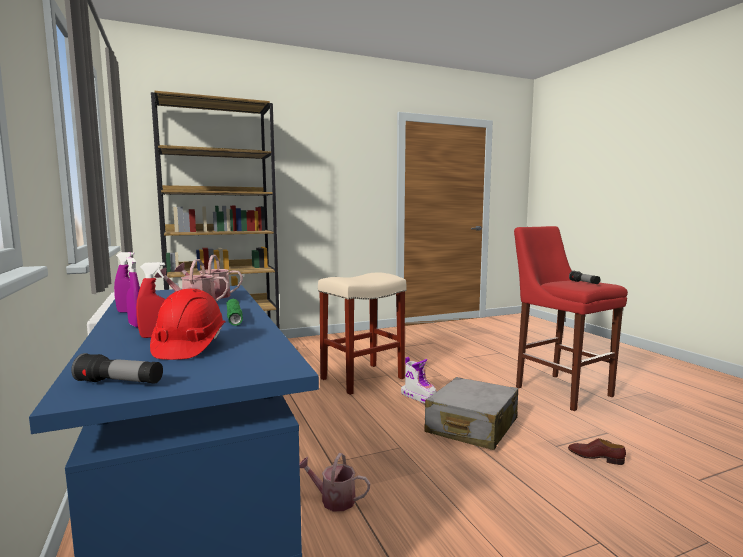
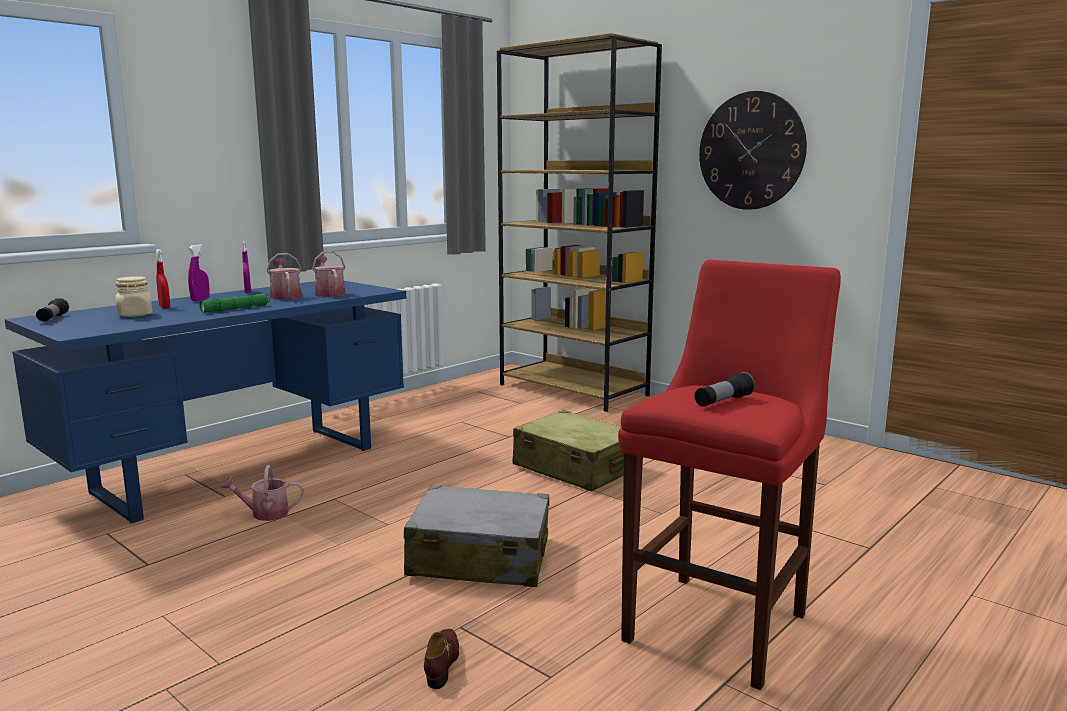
camera: 65 degrees right, 5 degrees up
(189, 346) = (135, 315): red hard hat -> beige jar
(326, 183) = (751, 151): none -> wall clock
(333, 499) = (265, 513): watering can -> watering can turned 90 degrees counterclockwise
(362, 379) = (575, 468): beige stool -> beige suitcase
(420, 397) = (550, 512): boot -> none

